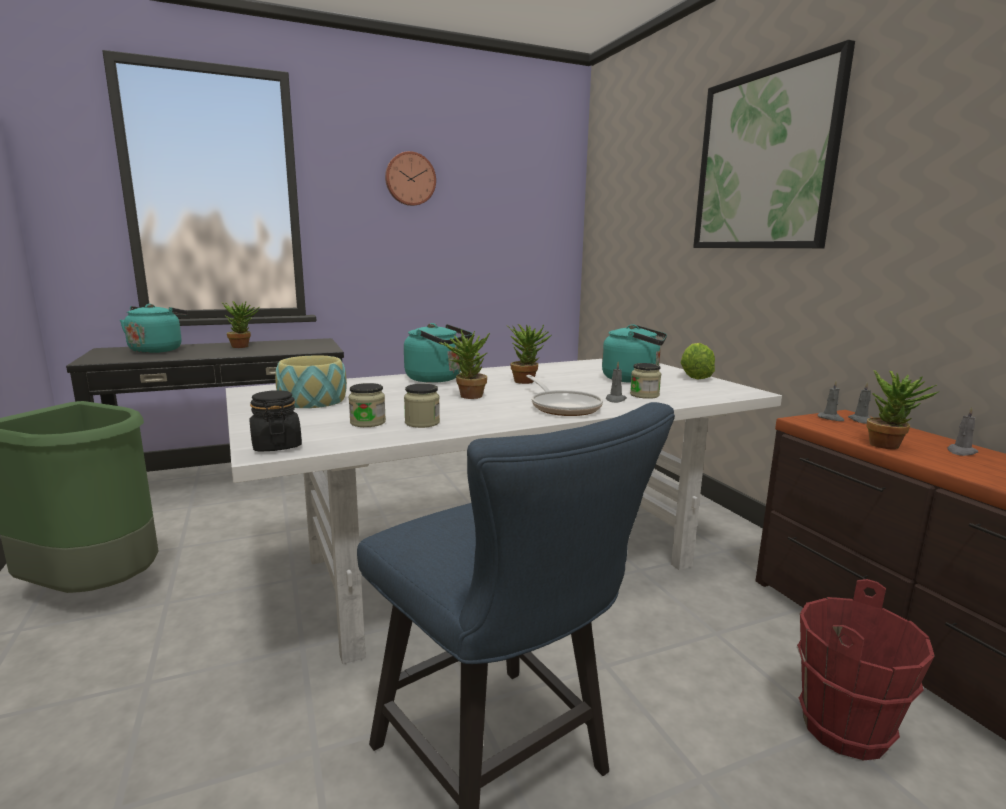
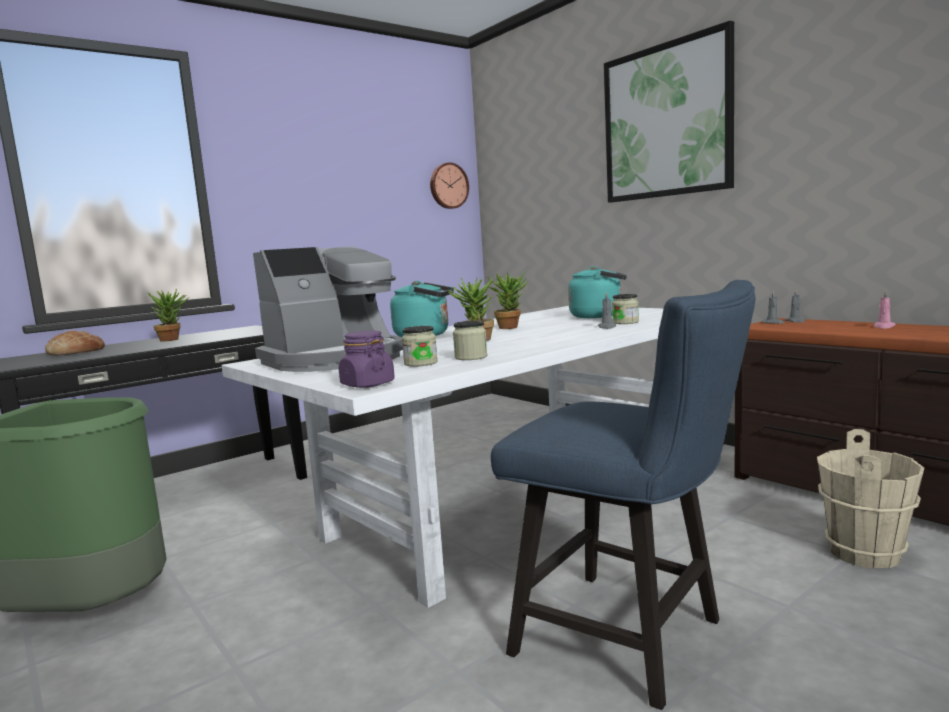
camera: 15 degrees left, 5 degrees down
(157, 350) = (76, 352): turquoise kettle -> bread
(276, 446) = (367, 384): black jar -> purple jar
(313, 400) = (336, 359): bowl -> coffee machine
(410, 179) = (316, 157): wall clock -> wall clock (448, 186)
(563, 407) = (572, 335): frying pan -> none
(695, 377) = (645, 309): lettuce -> none
(845, 729) = (866, 553): red bucket -> beige bucket
(890, 445) = (834, 330): potted plant -> none
(961, 452) = (883, 327): grey candle -> pink candle

